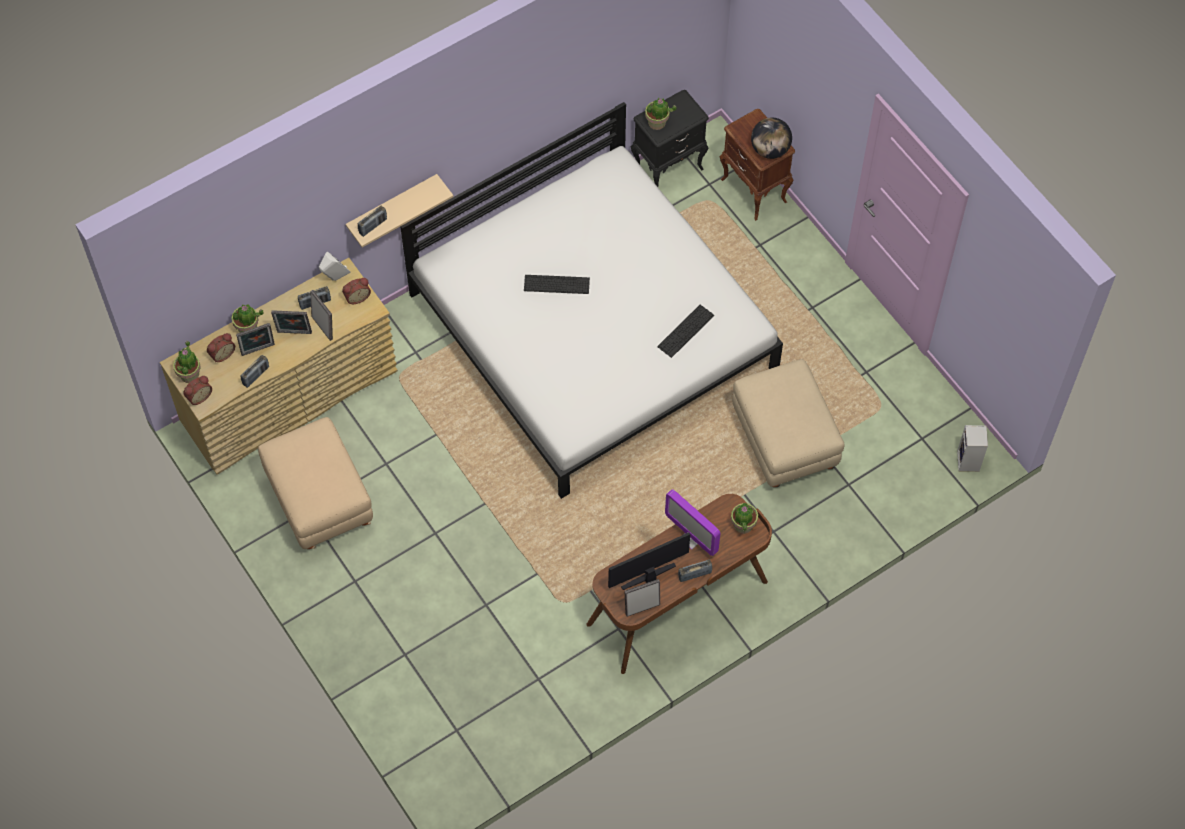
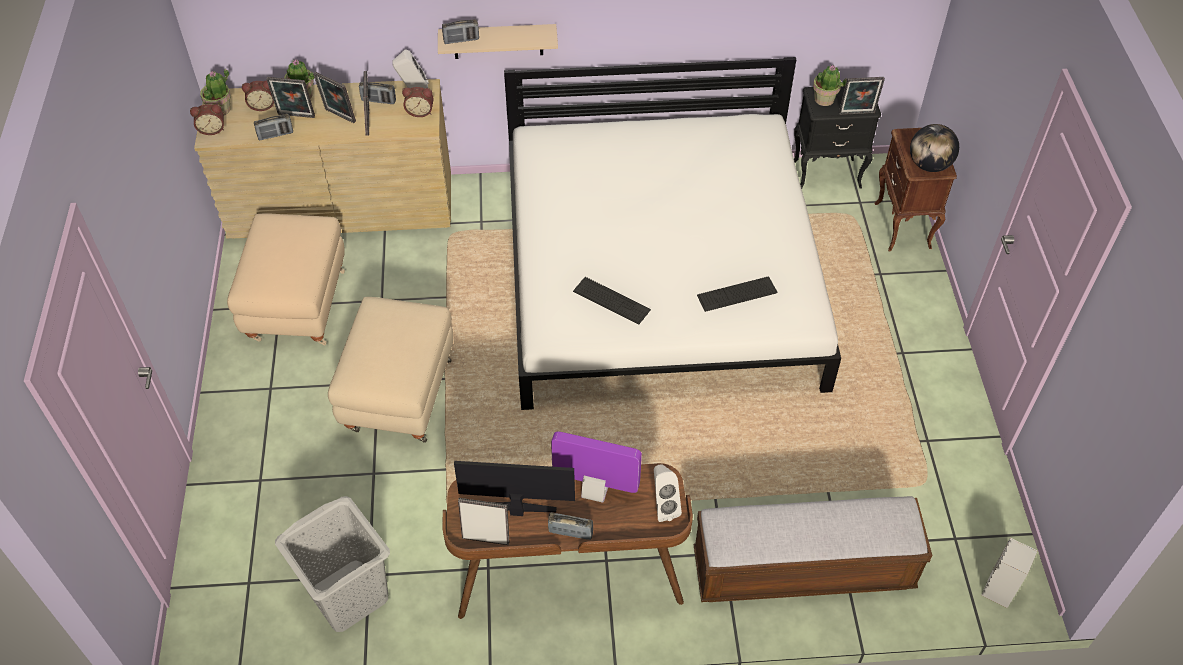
camera: 30 degrees right, 10 degrees down
(534, 700) = (348, 596): none -> grey laundry basket
(556, 284) = (633, 198): keyboard -> keyboard (611, 300)
(690, 125) = (857, 114): none -> picture frame
(692, 538) = (595, 491): monitor -> monitor turned 120 degrees clockwise
(743, 525) = (663, 506): potted plant -> white speaker
(783, 442) = (791, 467): beige ottoman -> beige ottoman (398, 393)
(833, 515) = (802, 570): none -> bench

